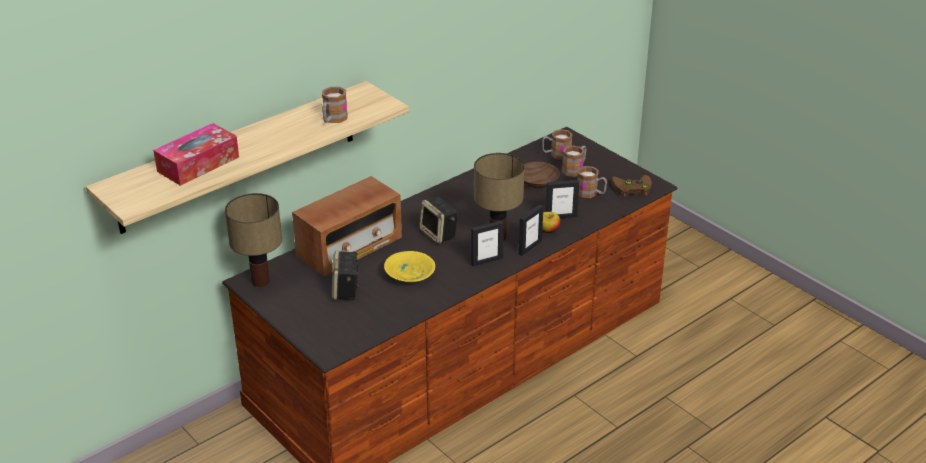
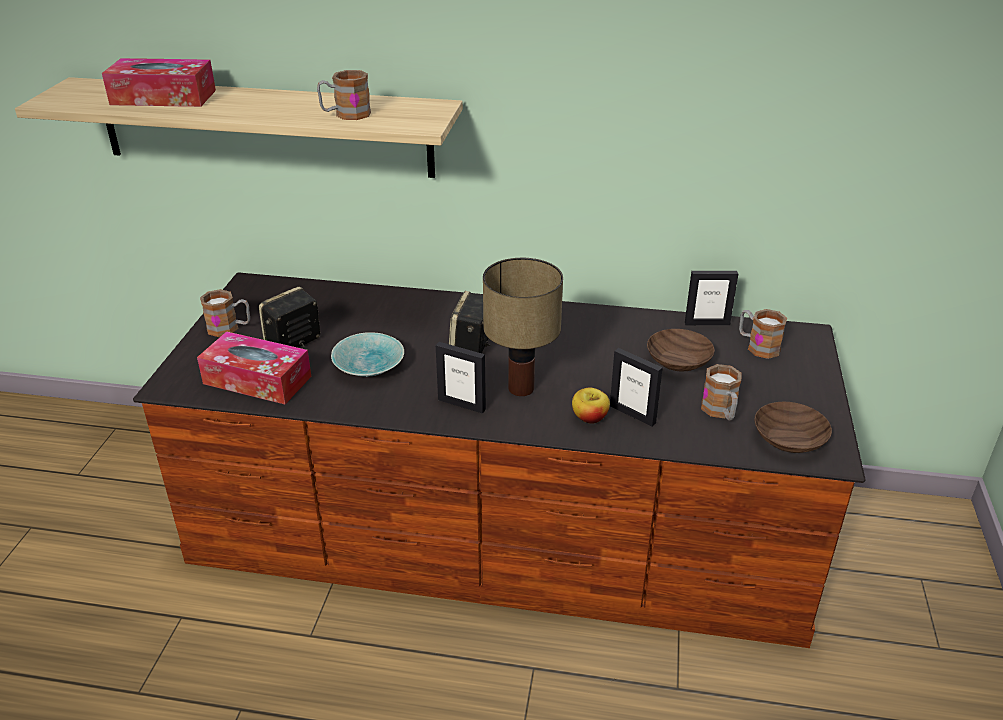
camera: 50 degrees right, 0 degrees up
(261, 280) = (257, 289): table lamp -> none
(349, 248) = (373, 308): radio -> none
(369, 318) = (257, 380): none -> tissue box
(410, 274) = (371, 366): yellow bowl -> turquoise bowl
(530, 247) = (533, 422): picture frame -> picture frame (707, 323)
(575, 169) = (752, 374): mug -> mug (229, 328)
(631, 188) = (787, 439): brown game controller -> brown bowl

